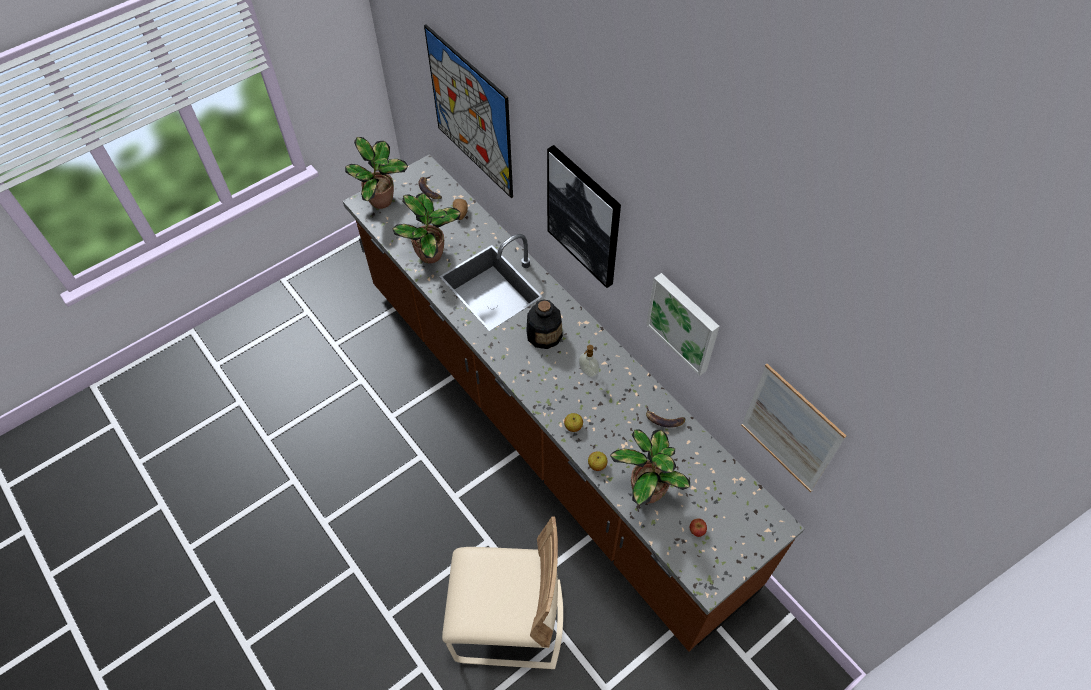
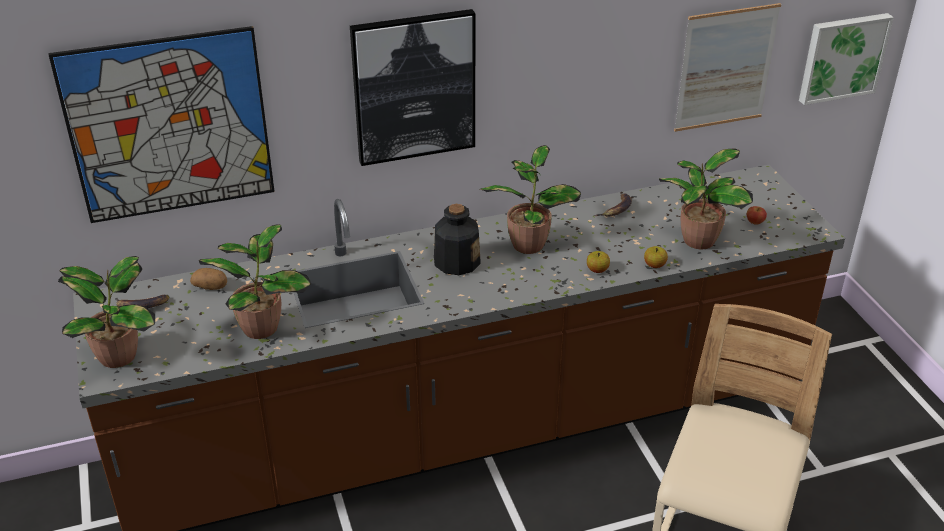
camera: 70 degrees left, 20 degrees down
(587, 372) = (528, 243): soap dispenser -> potted plant
(684, 322) = (582, 80): picture -> picture (842, 57)

